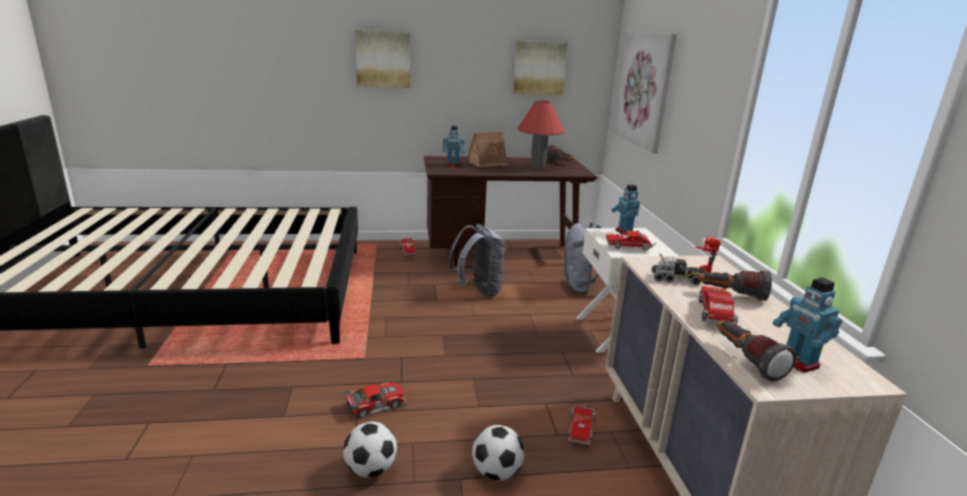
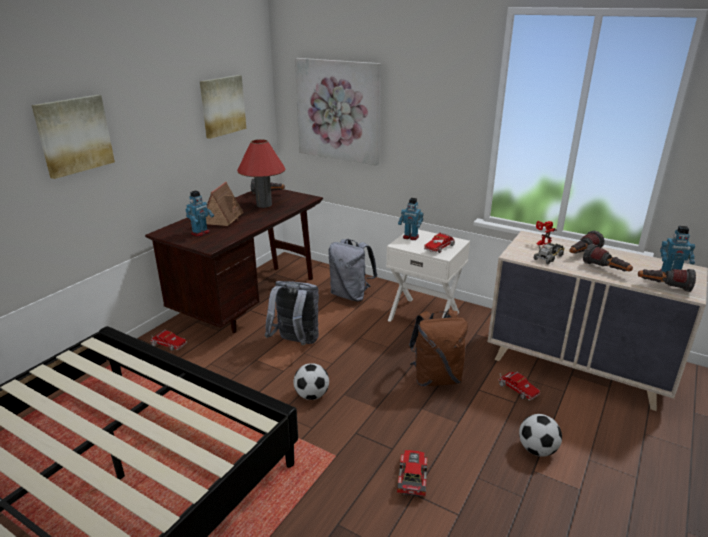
camera: 50 degrees left, 5 degrees up
(370, 470) = (495, 516): football -> football (312, 395)
(528, 372) = (436, 378): none -> brown backpack
(715, 316) = (606, 270): toy truck -> flashlight

